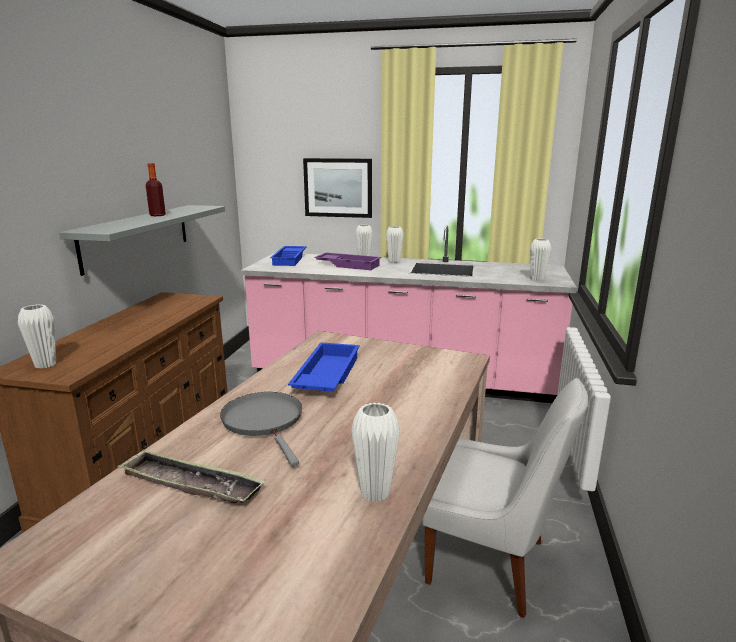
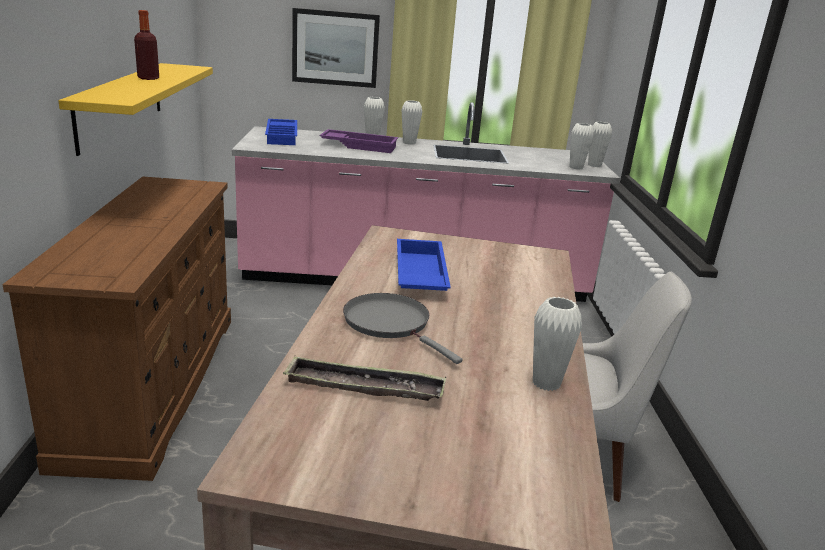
camera: 15 degrees left, 5 degrees up
(45, 364) = (79, 269): white vase -> white vase (594, 165)
(137, 236) = (121, 104): grey shelf -> yellow shelf

